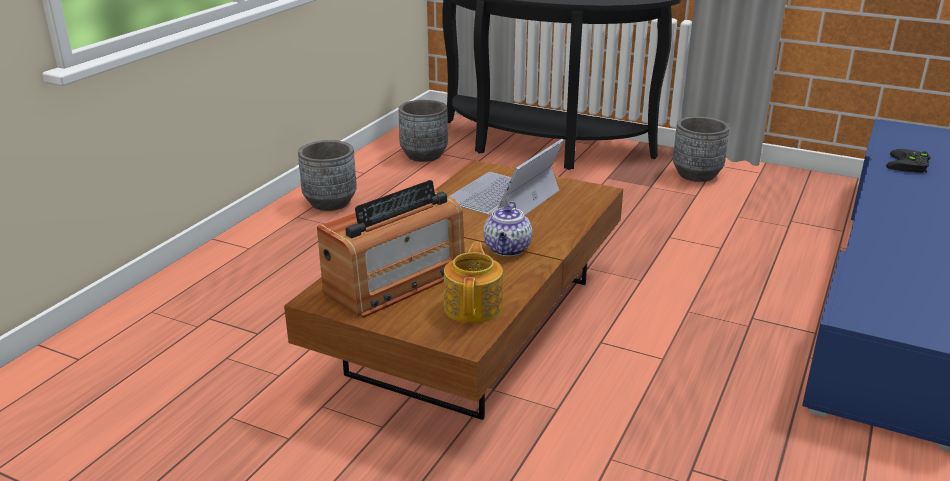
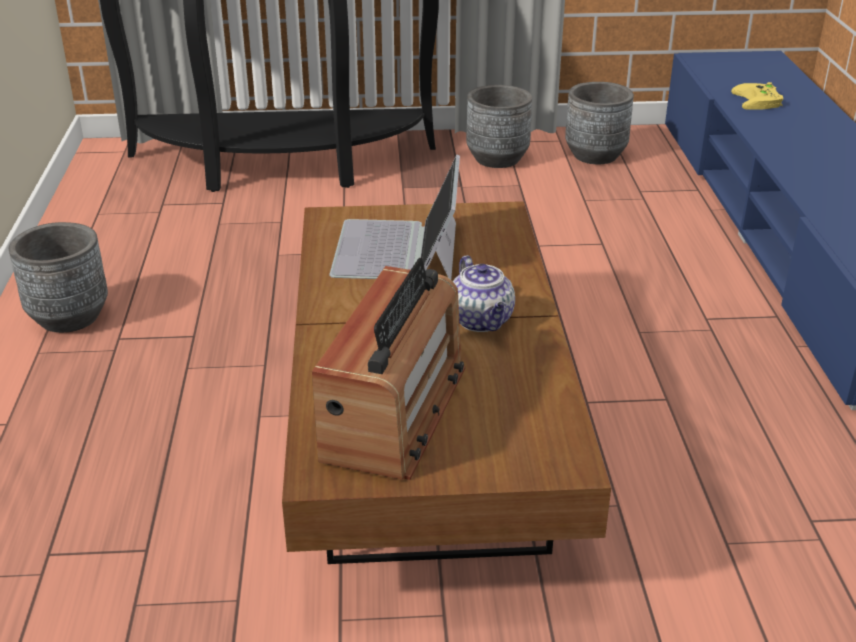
camera: 30 degrees left, 5 degrees up
(424, 155) = (141, 212): grey planter -> grey planter (595, 155)
(474, 307) = (528, 414): teapot -> none
(909, 165) = (759, 101): black game controller -> yellow game controller

